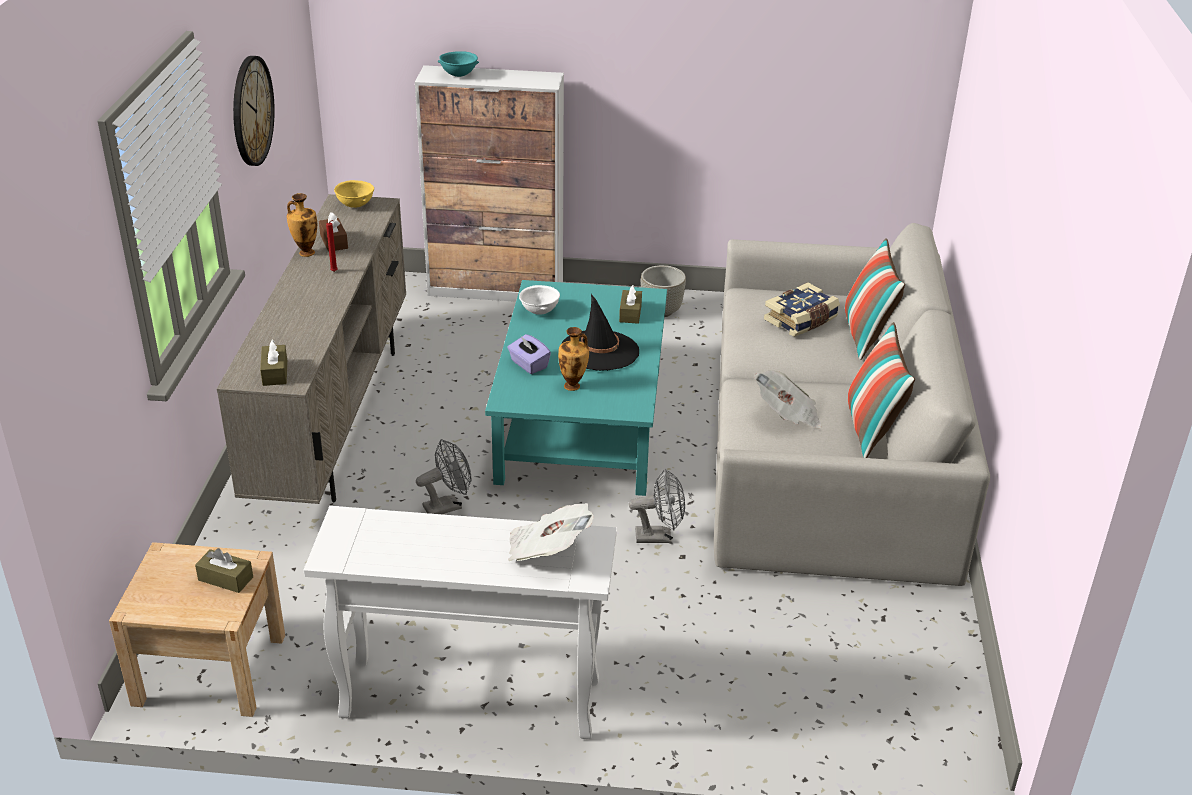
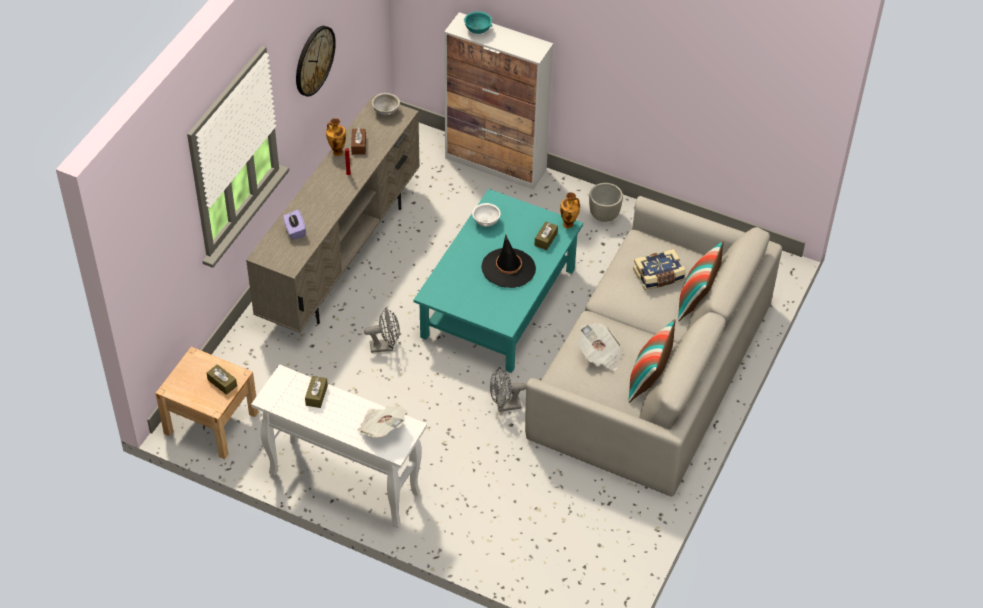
camera: 20 degrees right, 15 degrees up
(275, 373) = (282, 256): brown tissue box -> brown tissue box (316, 395)
(356, 205) = (386, 111): yellow bowl -> grey bowl
(528, 364) = (457, 268): purple tissue box -> purple tissue box (295, 230)
(573, 386) = (477, 294): vase -> vase (569, 224)
(659, 536) = (504, 406): grey fan -> grey fan turned 150 degrees clockwise

